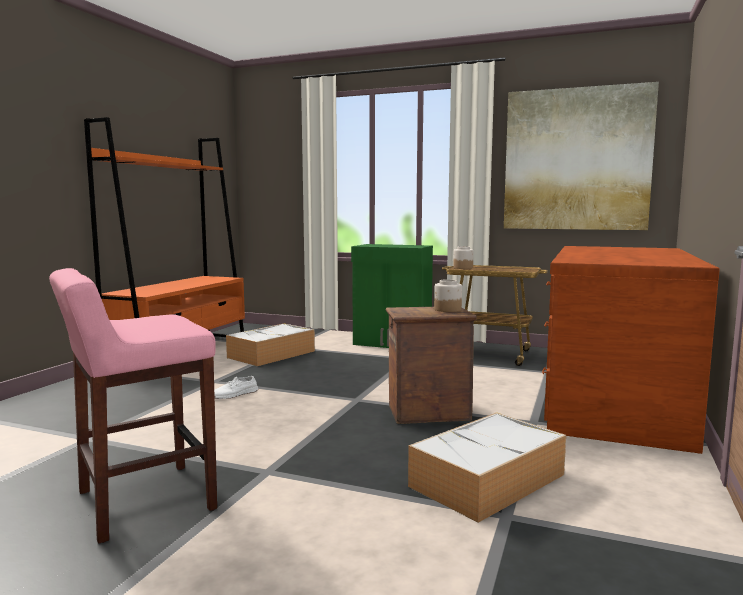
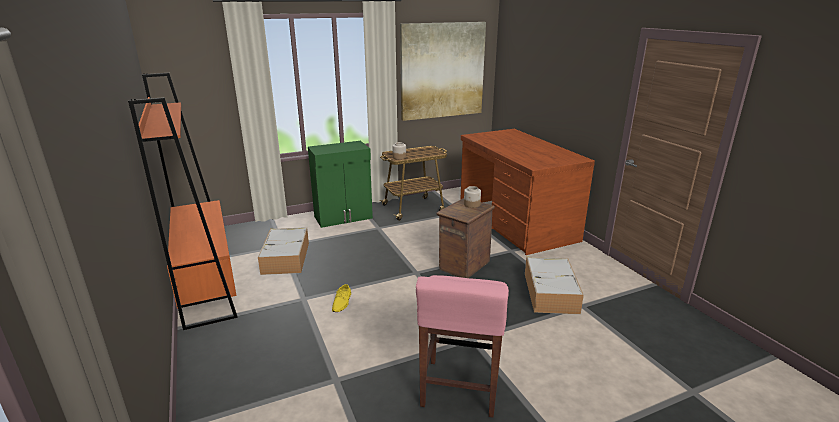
camera: 45 degrees left, 15 degrees up
(234, 394) = (342, 302): white shoe -> yellow shoe

